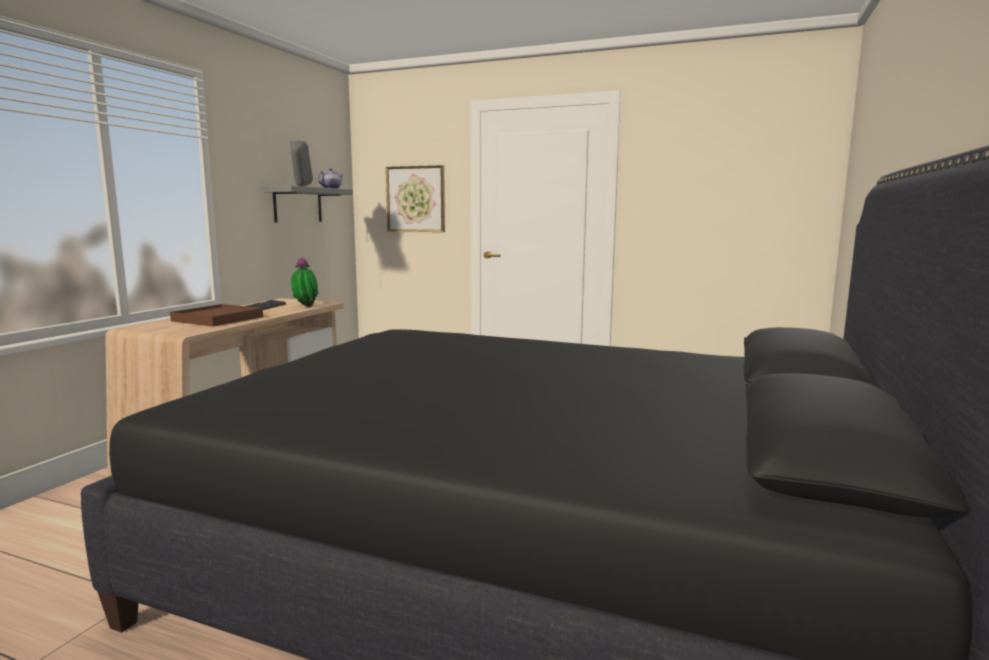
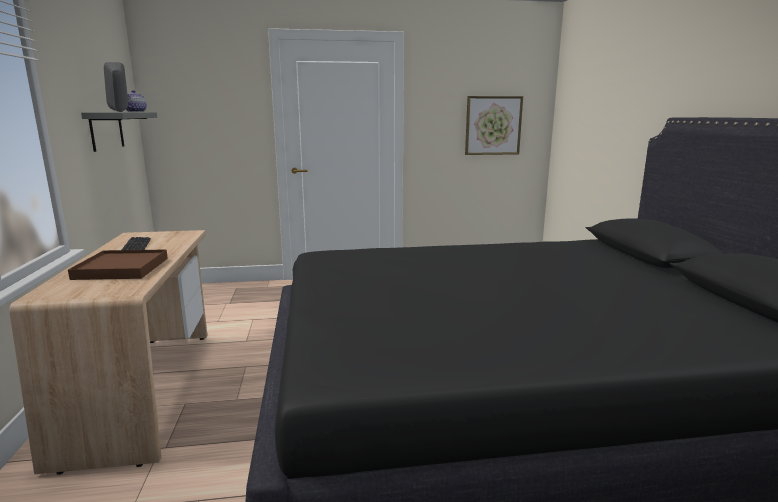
camera: 30 degrees left, 5 degrees up
(305, 307) = (181, 240): potted plant -> none
(416, 199) = (215, 120): picture -> picture (493, 125)

